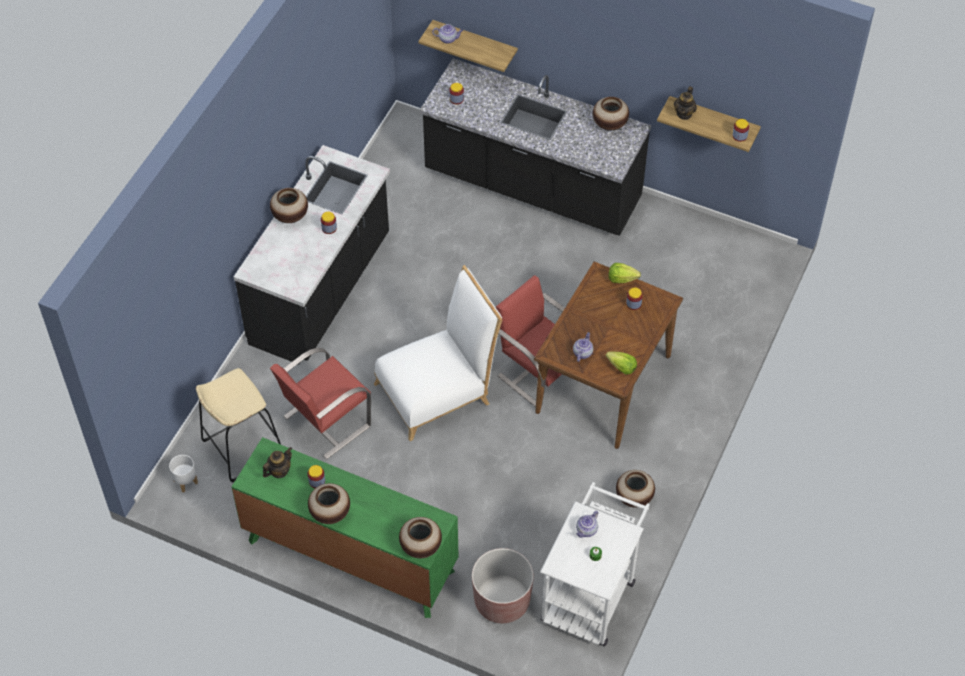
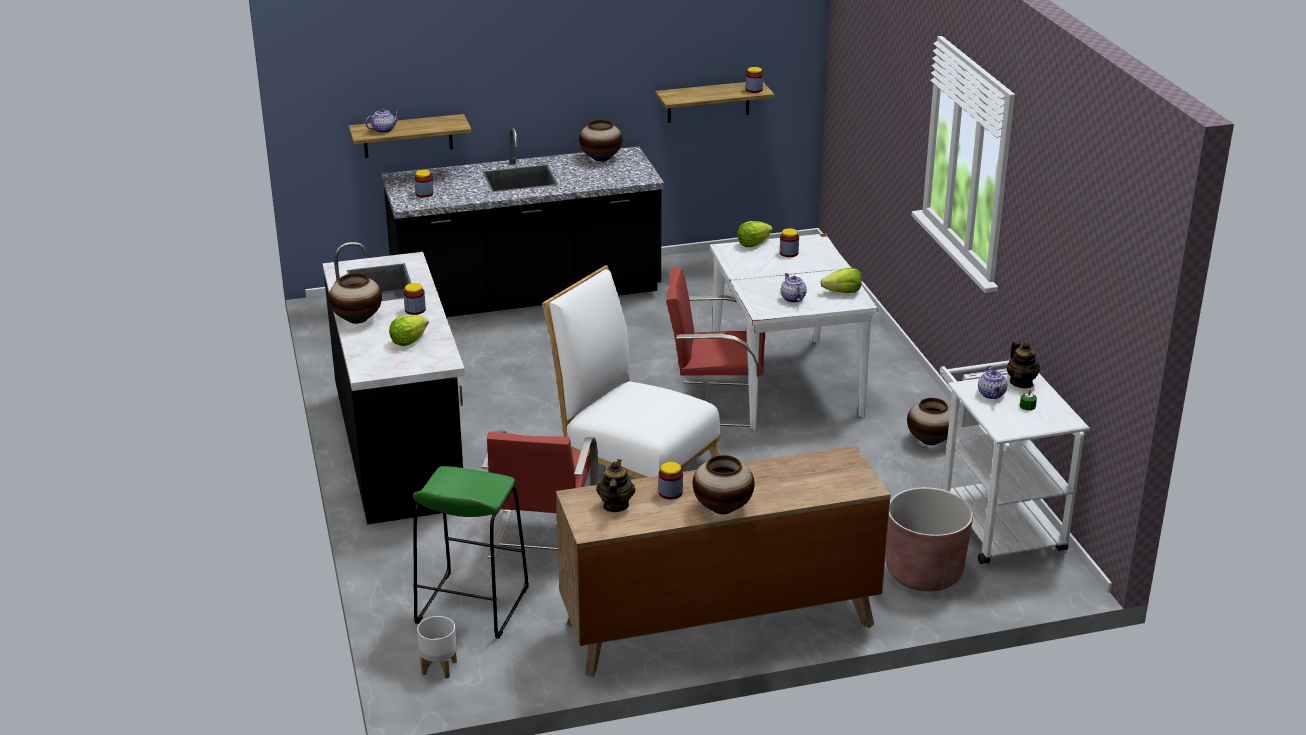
camera: 40 degrees left, 25 degrees down
(242, 447) = (471, 605): beige stool -> green stool
(298, 256) = (408, 340): none -> lettuce
(350, 555) = (719, 625): green dresser -> brown dresser
(421, 547) = (856, 483): vase -> none
(438, 390) = (632, 460): white chair -> white chair turned 75 degrees counterclockwise
(604, 382) = (785, 382): brown dining table -> white dining table
(684, 113) = (685, 94): teapot -> teapot (1021, 383)

